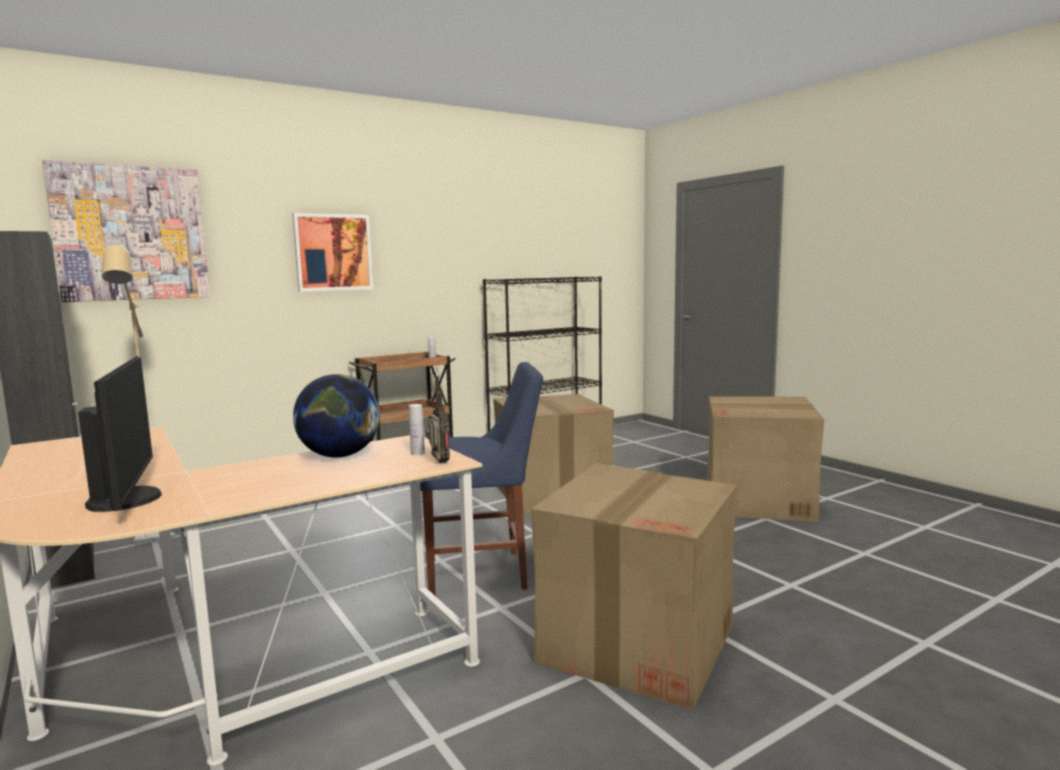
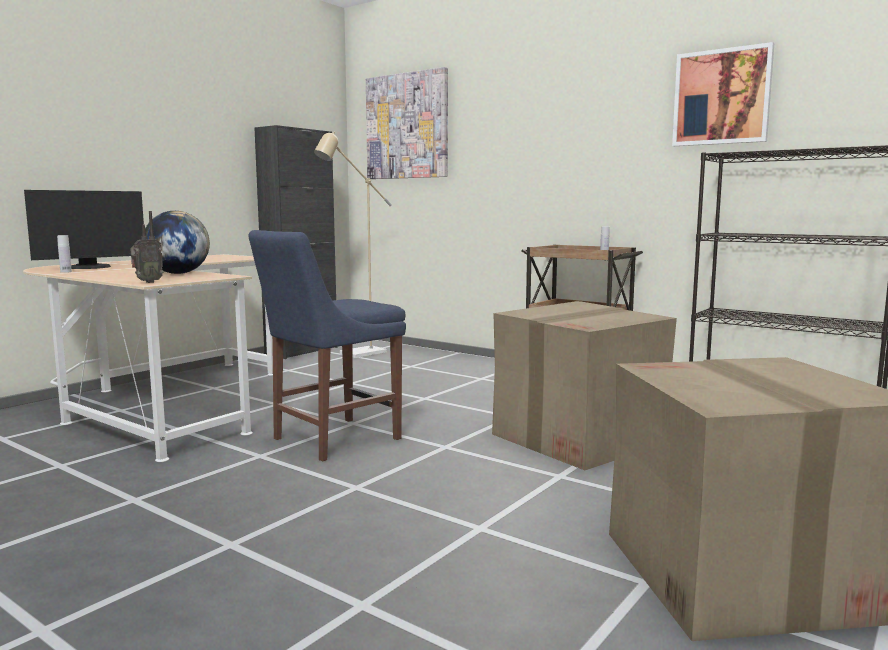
camera: 70 degrees right, 0 degrees up
(333, 252) = (546, 132): picture -> picture (721, 97)
(417, 453) = (180, 279): white bottle -> white bottle (66, 272)
(482, 573) = (331, 440): blue chair -> blue chair turned 75 degrees clockwise
(638, 642) = (189, 516): cardboard box -> none

